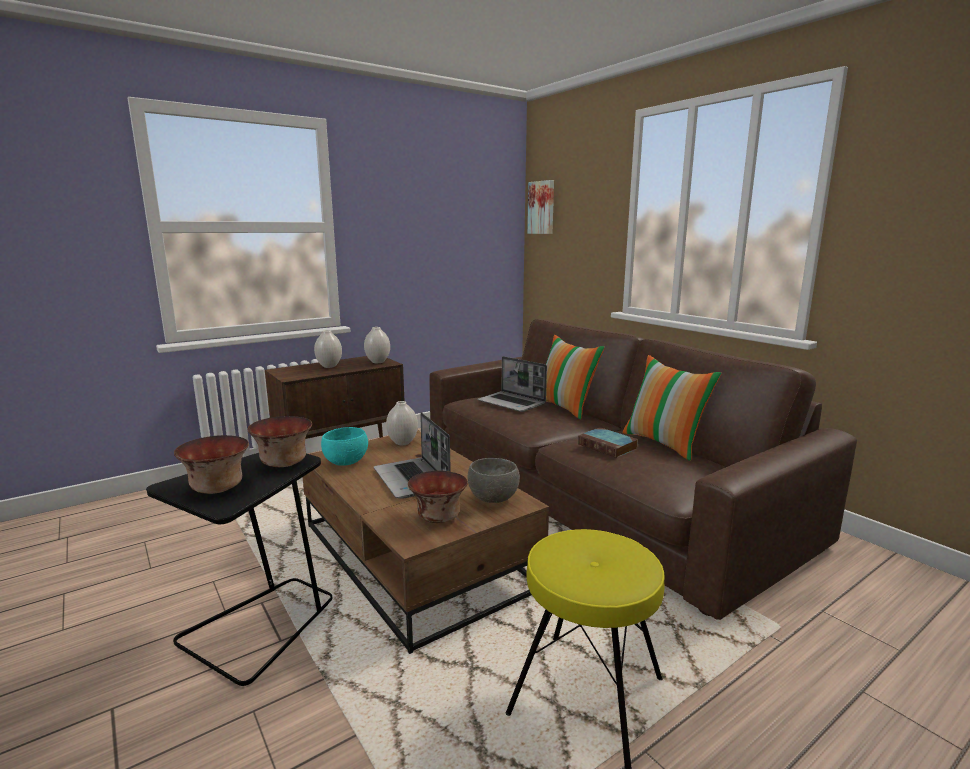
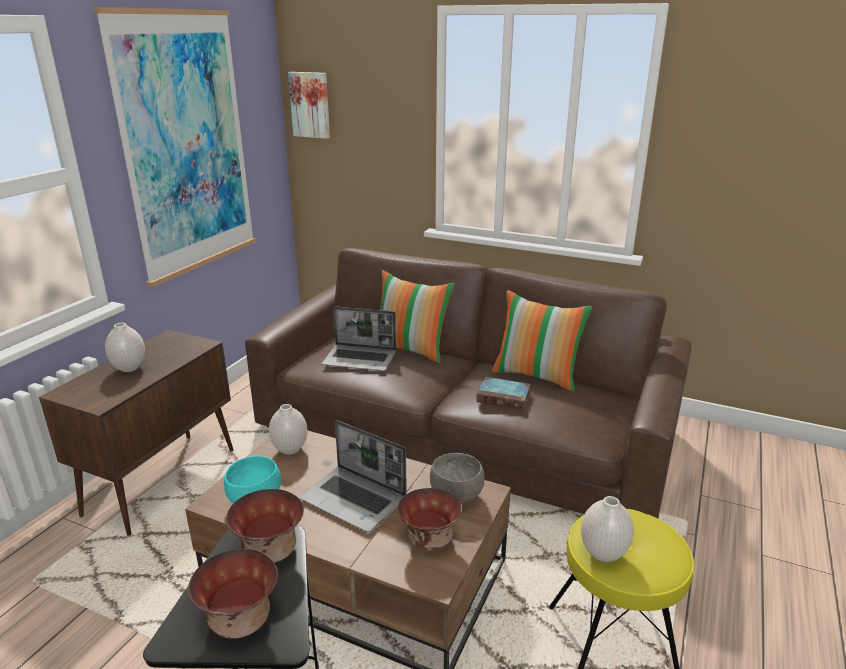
camera: 30 degrees left, 10 degrees up
(377, 362) = (185, 345): white vase -> white vase (603, 555)
(426, 224) = (186, 145): none -> picture

